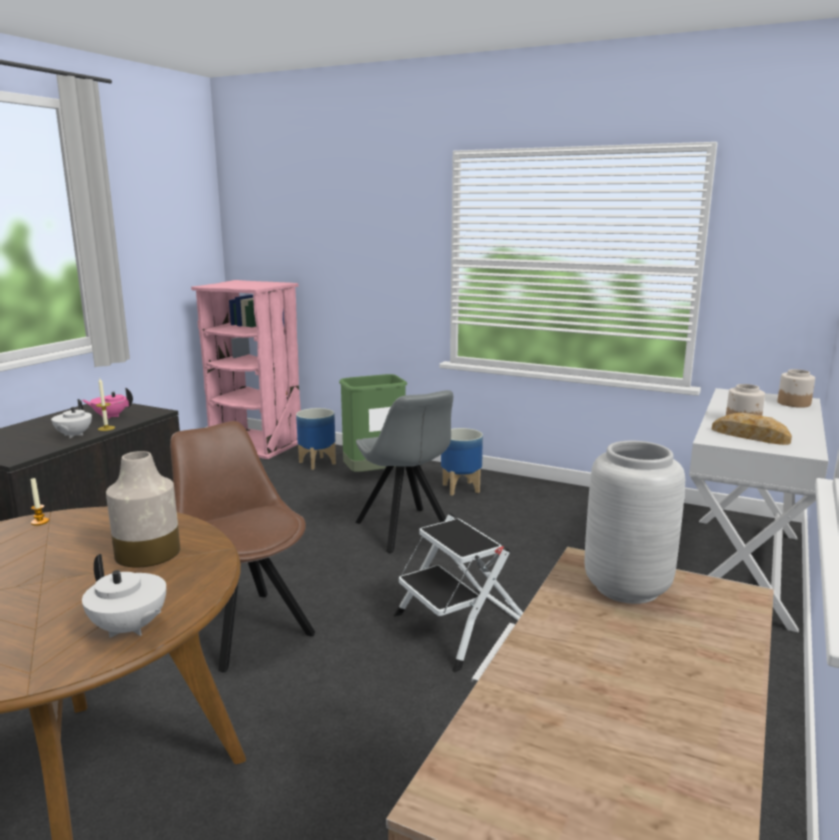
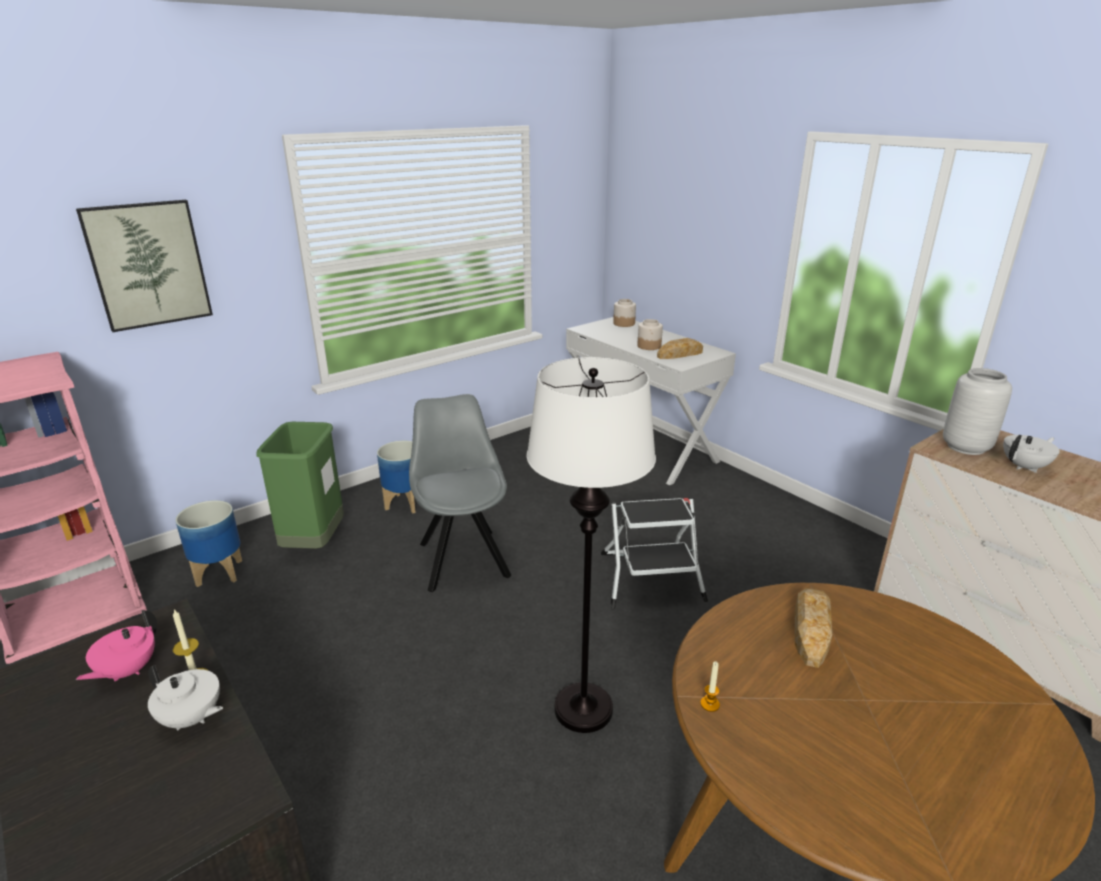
camera: 65 degrees left, 10 degrees up
(129, 629) = (954, 648): white teapot -> white teapot (1024, 467)
(147, 552) = (811, 630): beige vase -> bread
(246, 629) = (583, 708): brown chair -> white floor lamp
(353, 238) = (148, 265): none -> picture
(405, 530) = (463, 559): grey chair -> grey chair turned 105 degrees counterclockwise

